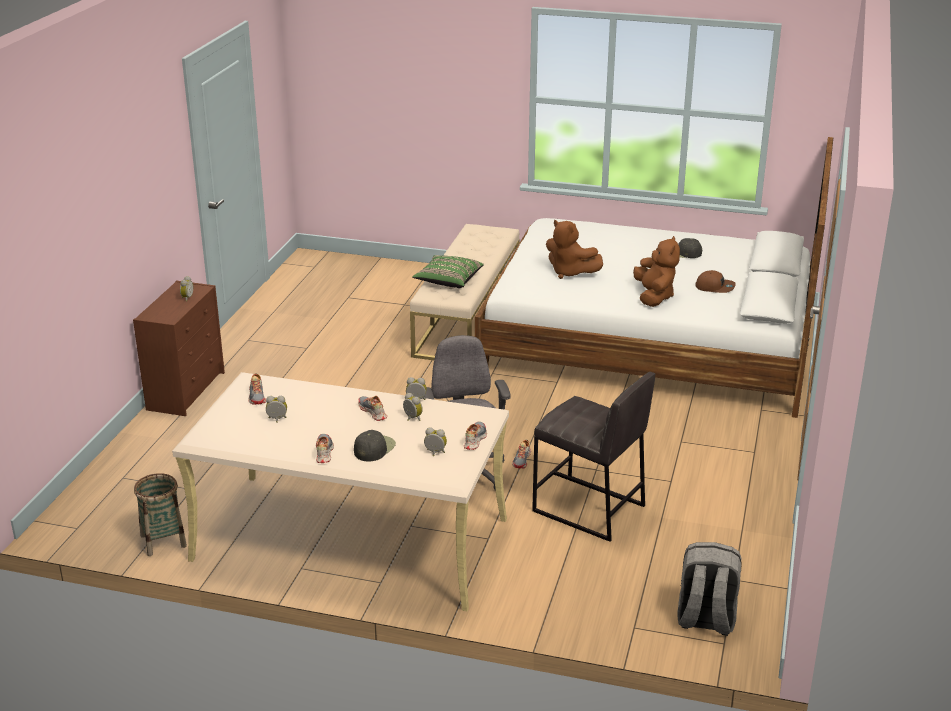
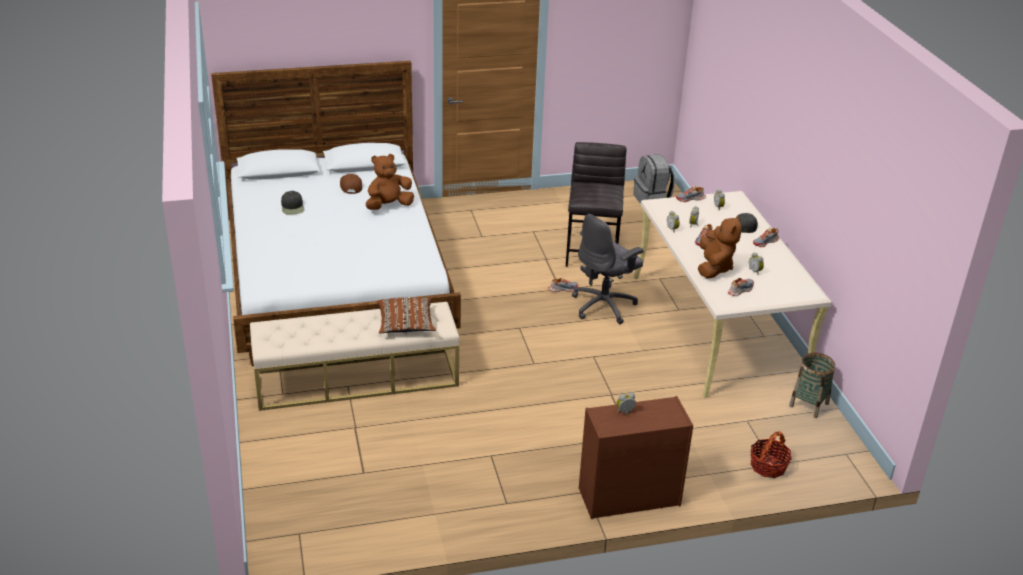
camera: 120 degrees left, 5 degrees up
(124, 473) = (768, 466): none -> basket
(448, 281) = (406, 325): green pillow -> brown pillow
(570, 272) = (371, 249): brown plush toy -> brown plush toy (714, 268)

